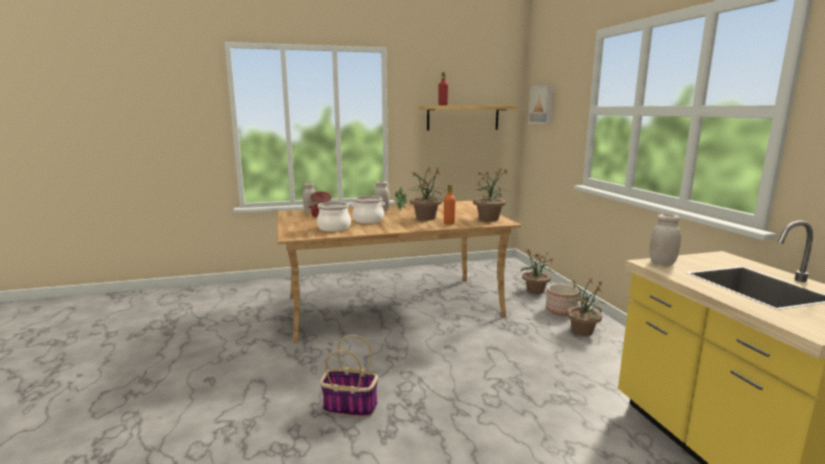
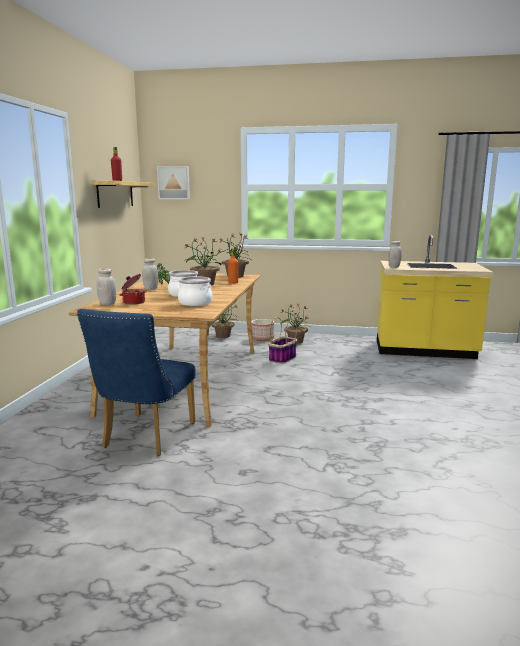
camera: 65 degrees left, 0 degrees up
(262, 324) = (145, 437): none -> blue chair
(349, 406) = (336, 418): basket -> basket (282, 359)

